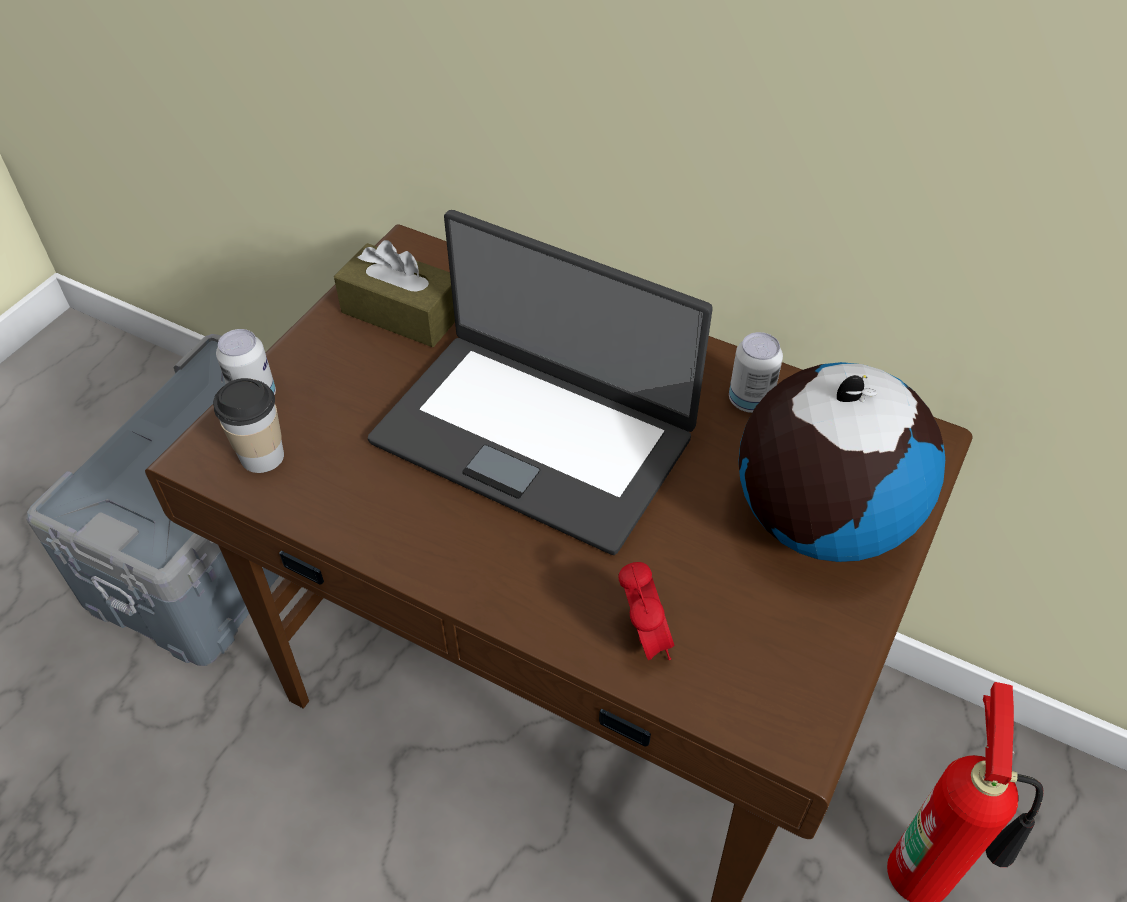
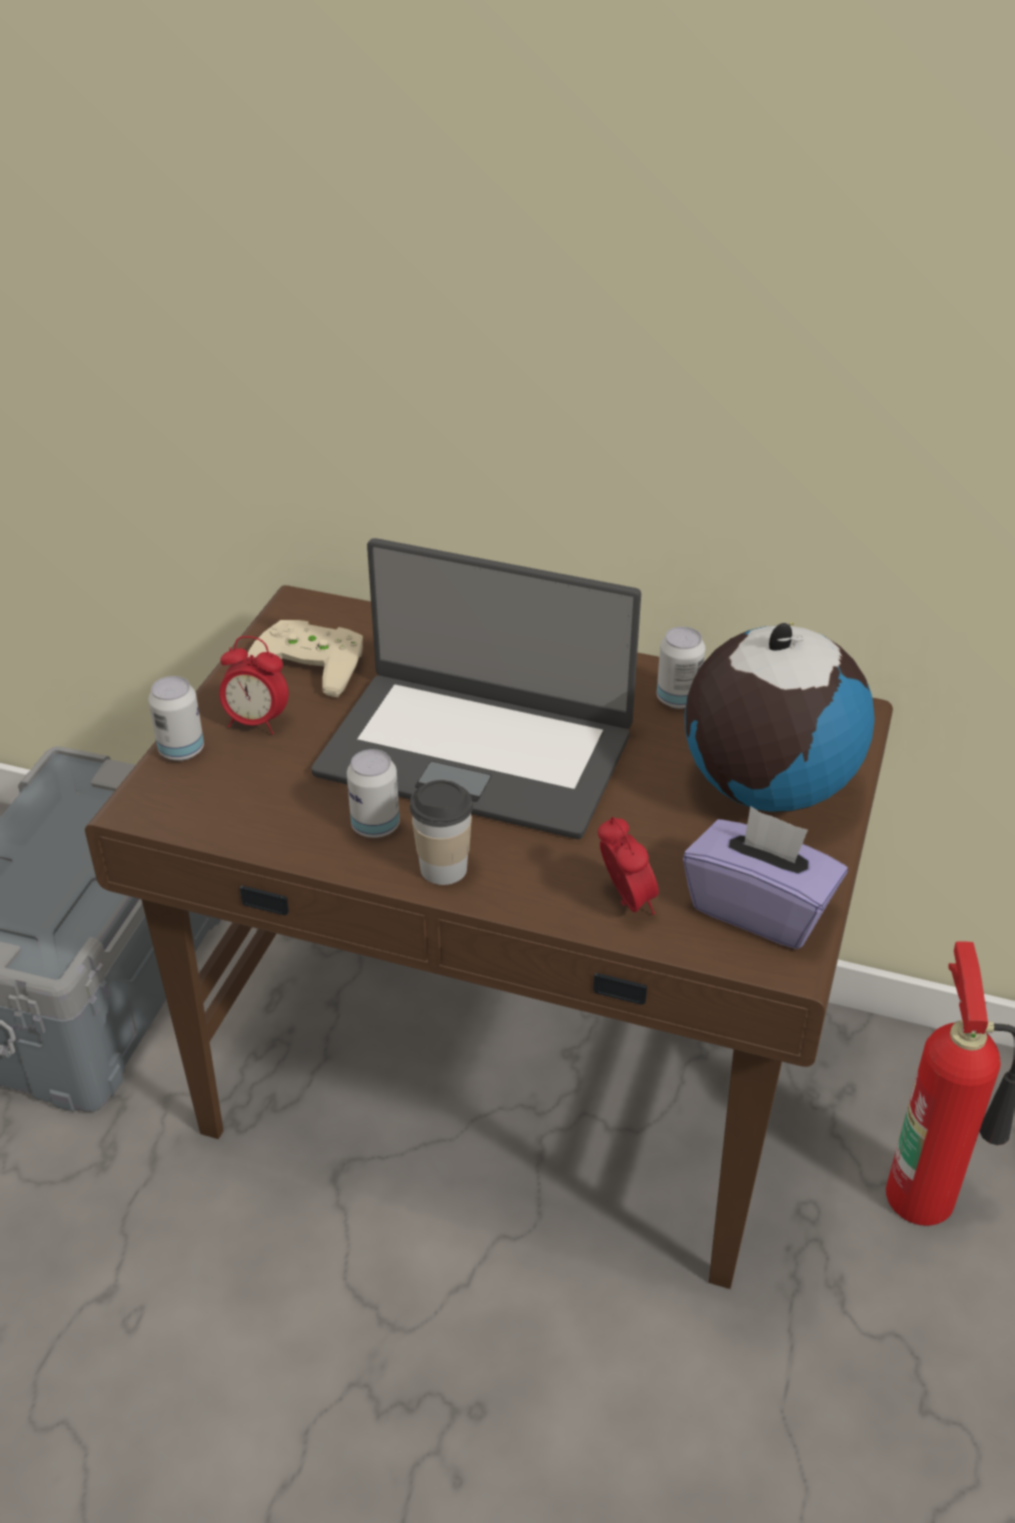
camera: 10 degrees left, 10 degrees down
(262, 456) = (206, 799): cup -> cup (443, 868)
(332, 374) = (256, 722): none -> alarm clock
(402, 312) = (312, 661): brown tissue box -> beige game controller
(415, 510) = (375, 826): none -> can
(782, 669) = (759, 908): none -> purple tissue box

